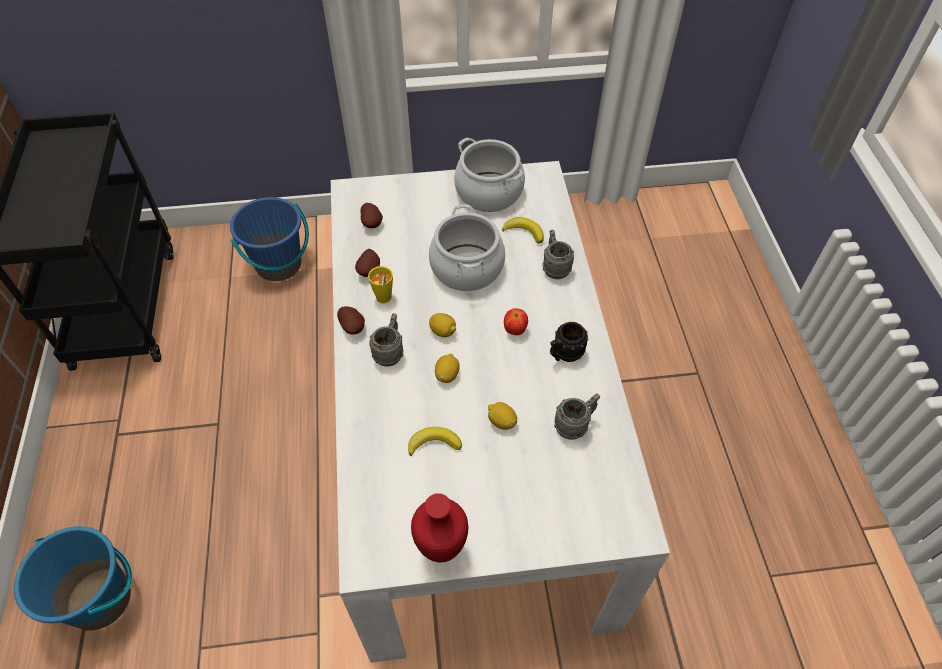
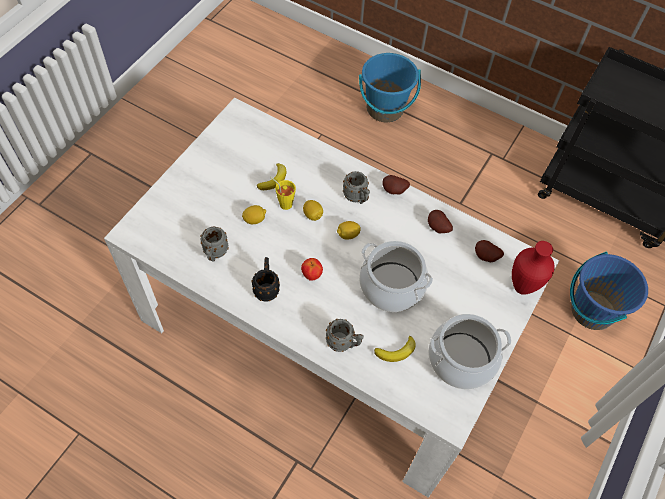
camera: 125 degrees right, 5 degrees up
(383, 300) = (403, 219): yellow cup -> yellow cup (283, 203)
(439, 549) = (214, 144): red vase -> red vase (523, 286)

